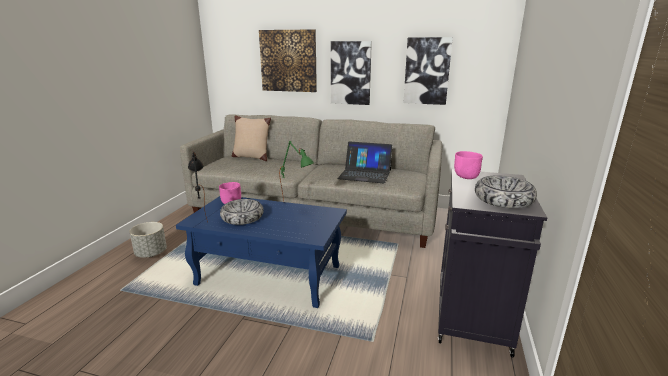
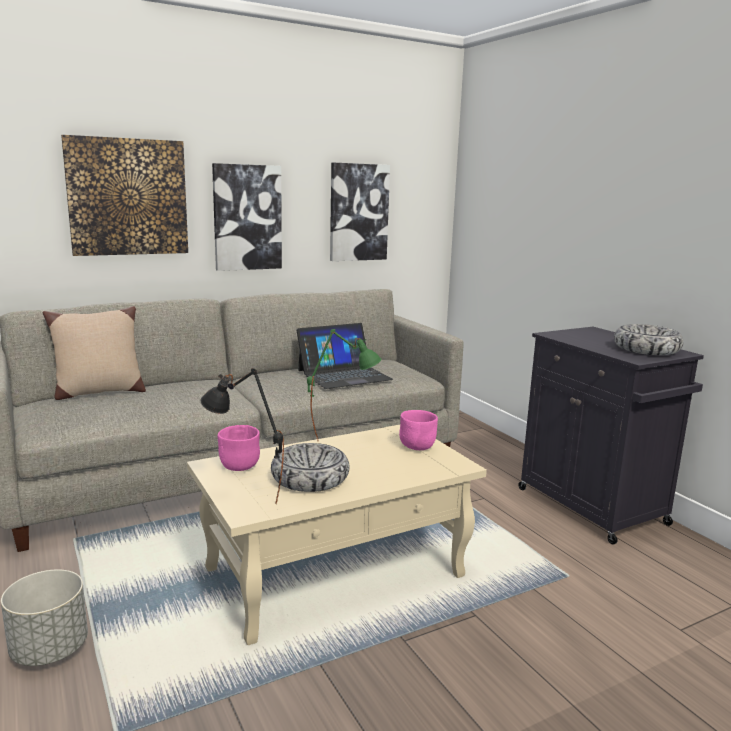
camera: 45 degrees left, 5 degrees down
(270, 275) = (337, 572): blue coffee table -> beige coffee table
(466, 177) = (567, 338): pink bowl -> pink bowl (417, 447)

